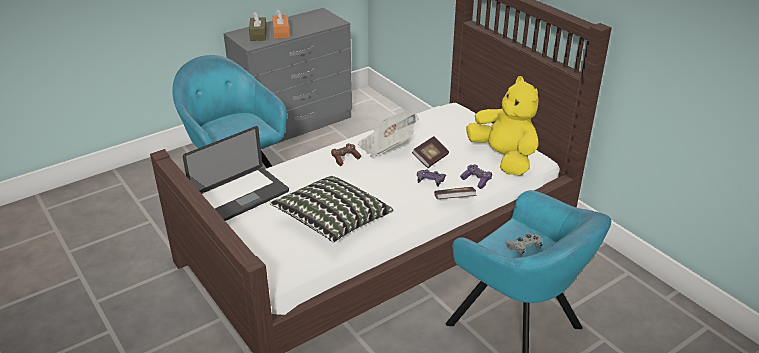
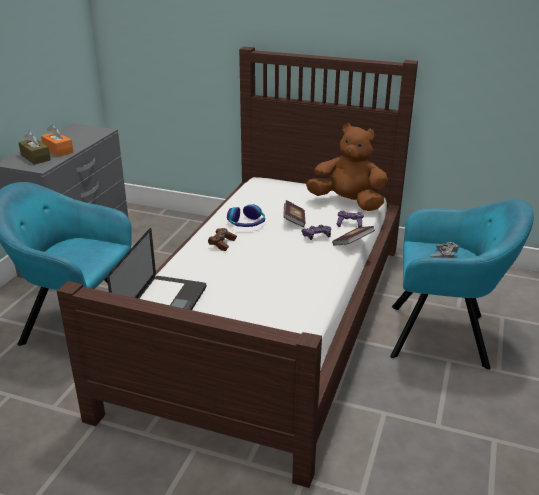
camera: 35 degrees left, 5 degrees down
(332, 222) = (278, 296): pillow -> none
(387, 147) = (246, 223): newspaper -> headphones
(504, 158) = (348, 202): yellow plush toy -> brown plush toy

